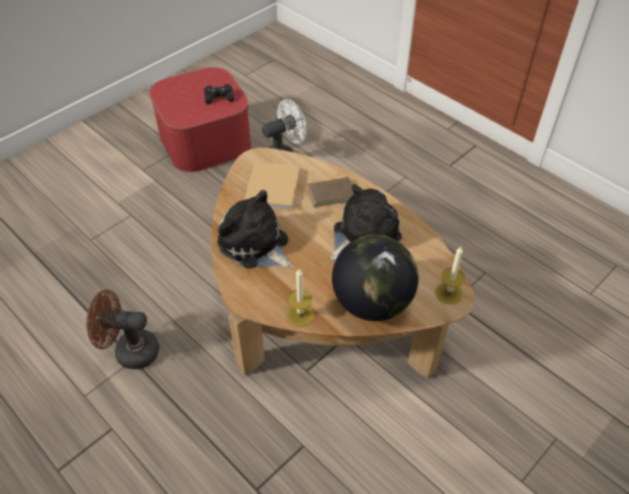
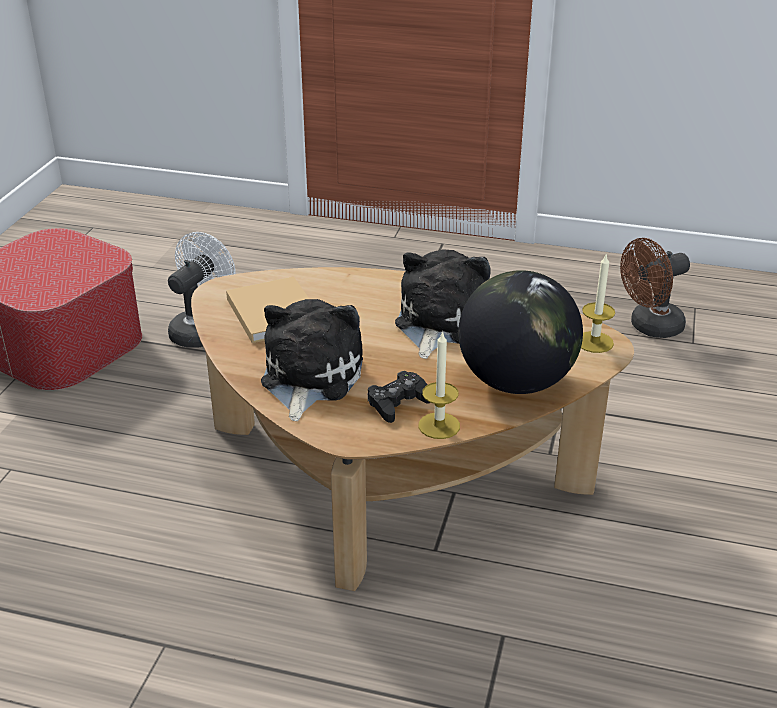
camera: 30 degrees left, 15 degrees down
(130, 351) = (150, 637): brown fan -> brown fan (649, 327)
(219, 97) = (81, 260): black game controller -> black game controller (398, 403)
(255, 245) = (308, 377): plush toy -> plush toy turned 90 degrees clockwise
(331, 192) = (357, 294): brown book -> none

